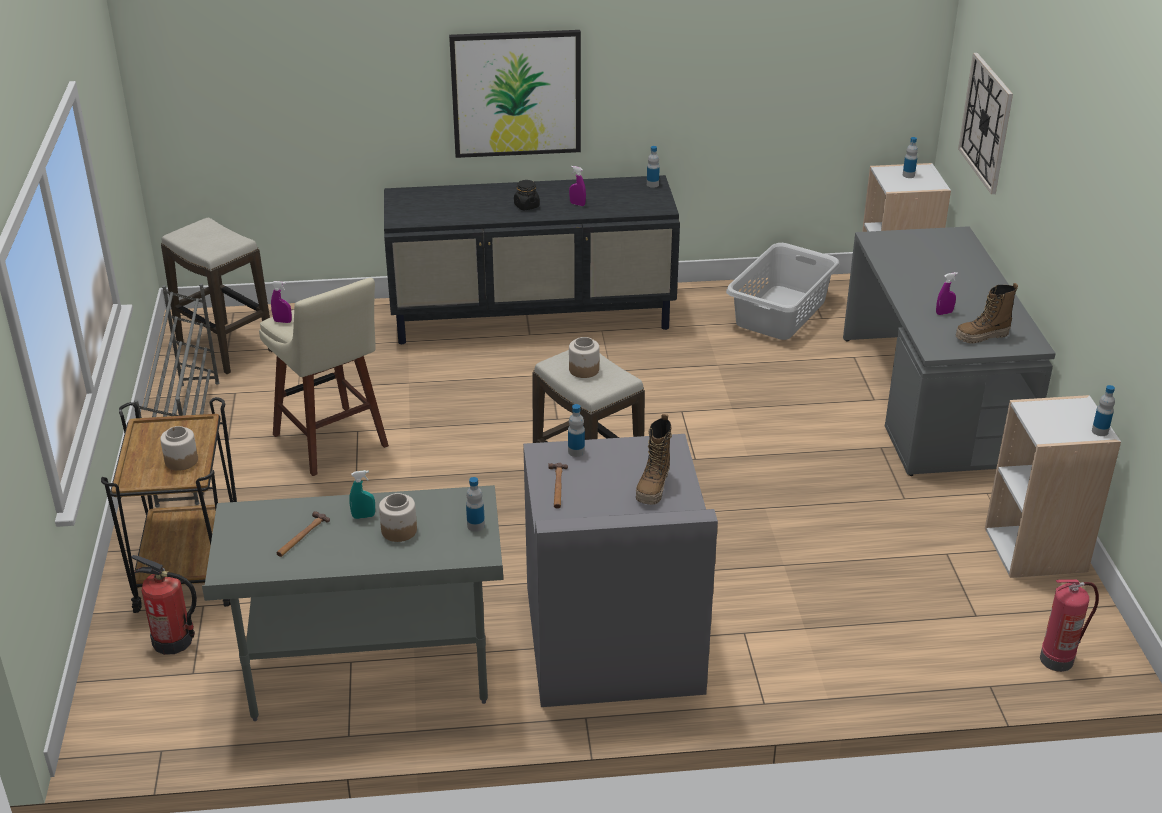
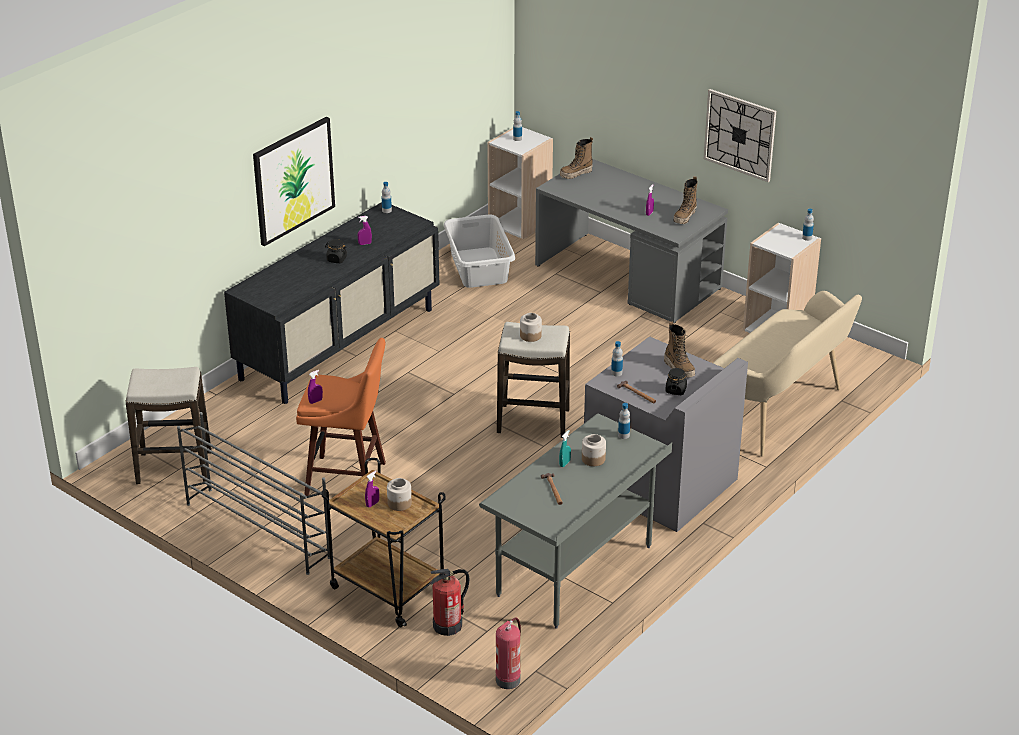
camera: 45 degrees left, 0 degrees up
(160, 446) = (372, 504): none -> purple spray bottle
(331, 443) = (348, 480): beige stool -> orange stool
(606, 509) = (675, 390): none -> black jar
(880, 649) = (778, 412): none -> beige bench
(925, 237) = (576, 174): none -> boot
(986, 122) = (586, 85): wall clock -> wall clock (740, 134)
(1058, 659) = (851, 372): fire extinguisher -> fire extinguisher (508, 679)

